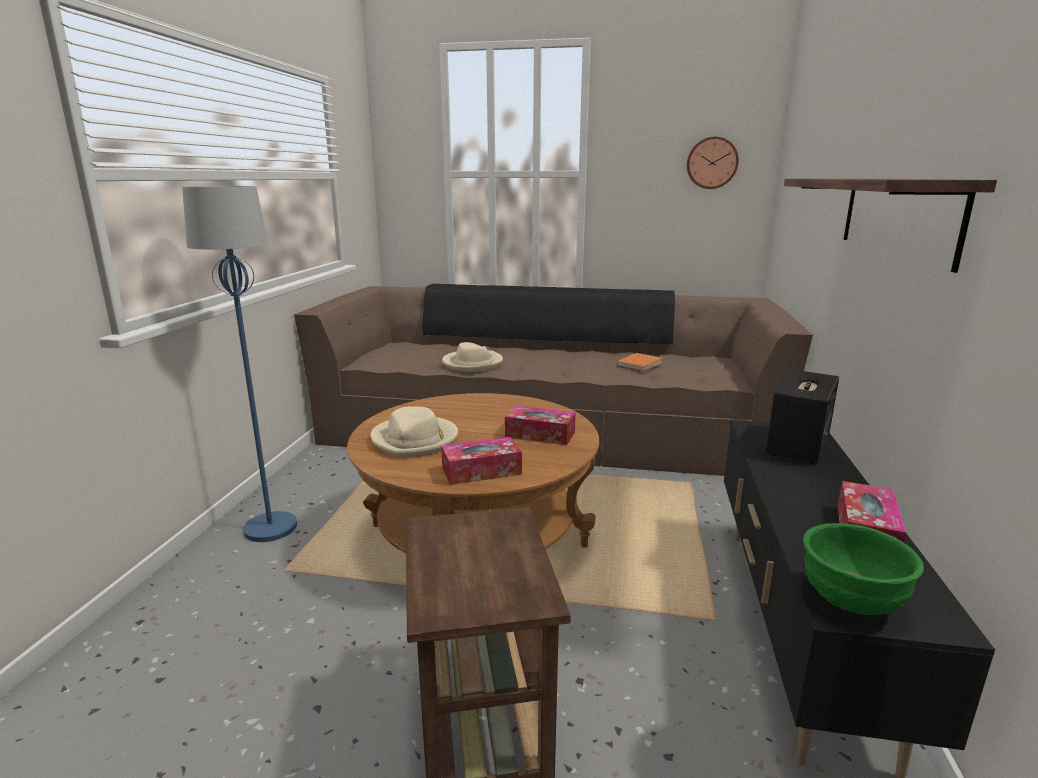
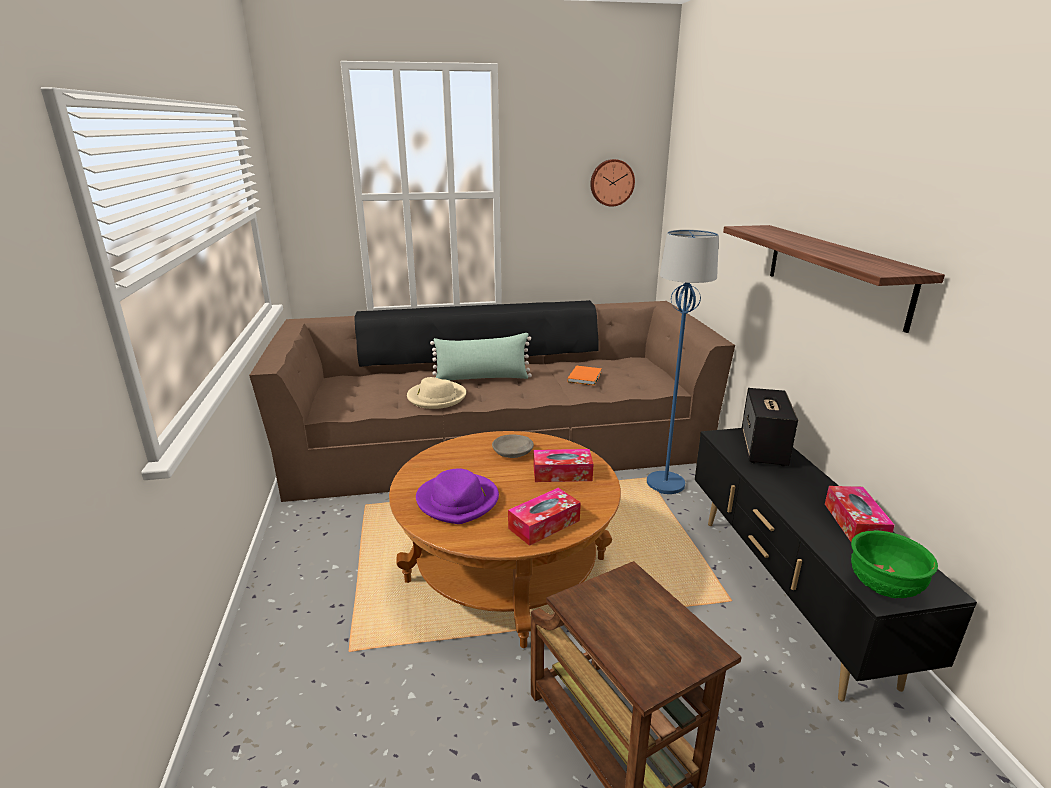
camera: 20 degrees left, 5 degrees up
(270, 528) = (301, 609): blue floor lamp -> blue floor lamp (665, 484)
(415, 440) = (458, 501): beige hat -> purple hat
(505, 411) = (513, 452): none -> grey bowl
(532, 355) = (482, 378): none -> green pillow

